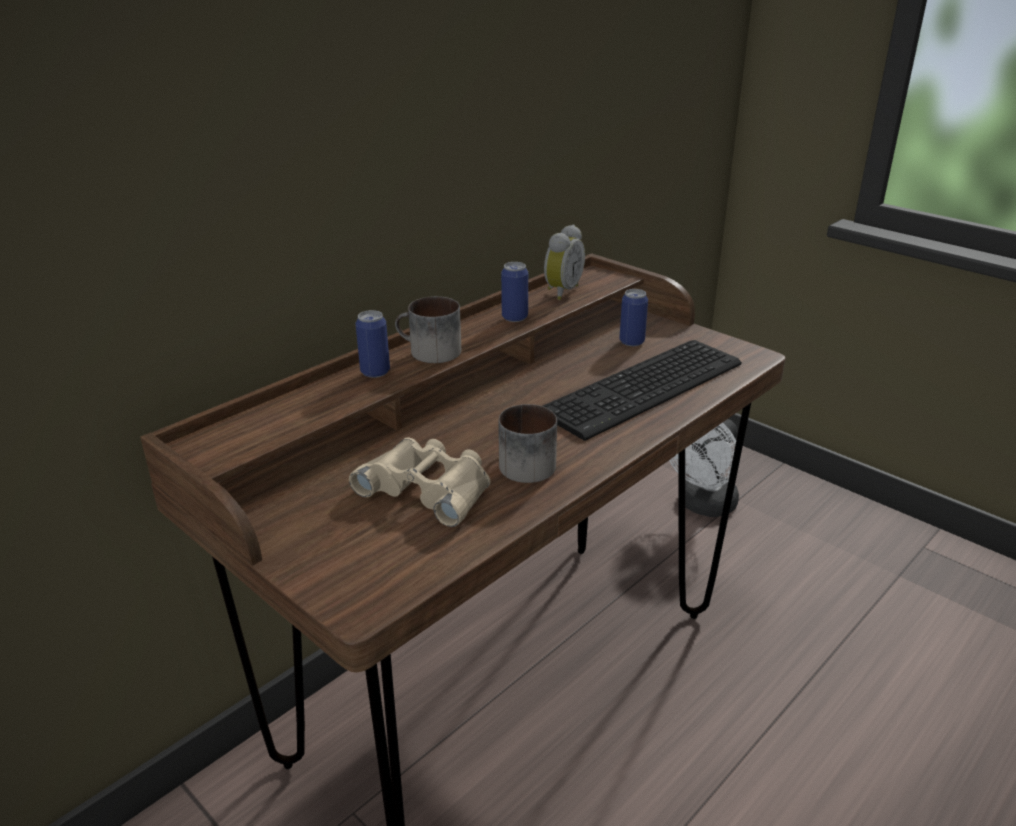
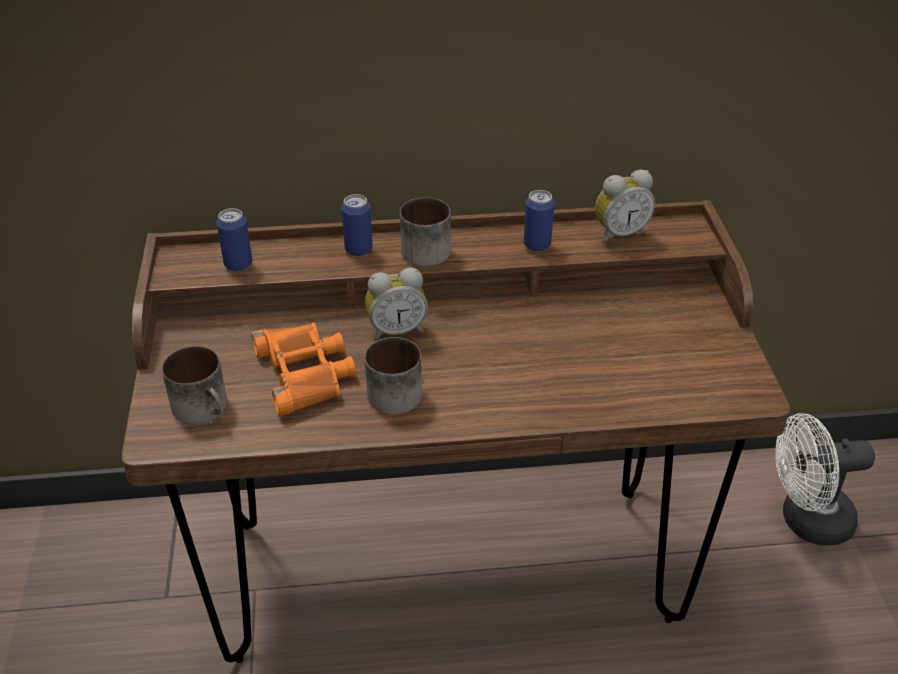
camera: 40 degrees right, 10 degrees up
(373, 557) = (206, 408): none -> mug
(428, 488) = (305, 373): beige binoculars -> orange binoculars
(461, 426) = (396, 331): none -> alarm clock
(631, 342) = (654, 318): can -> can (238, 264)
(647, 388) = (596, 375): keyboard -> none

